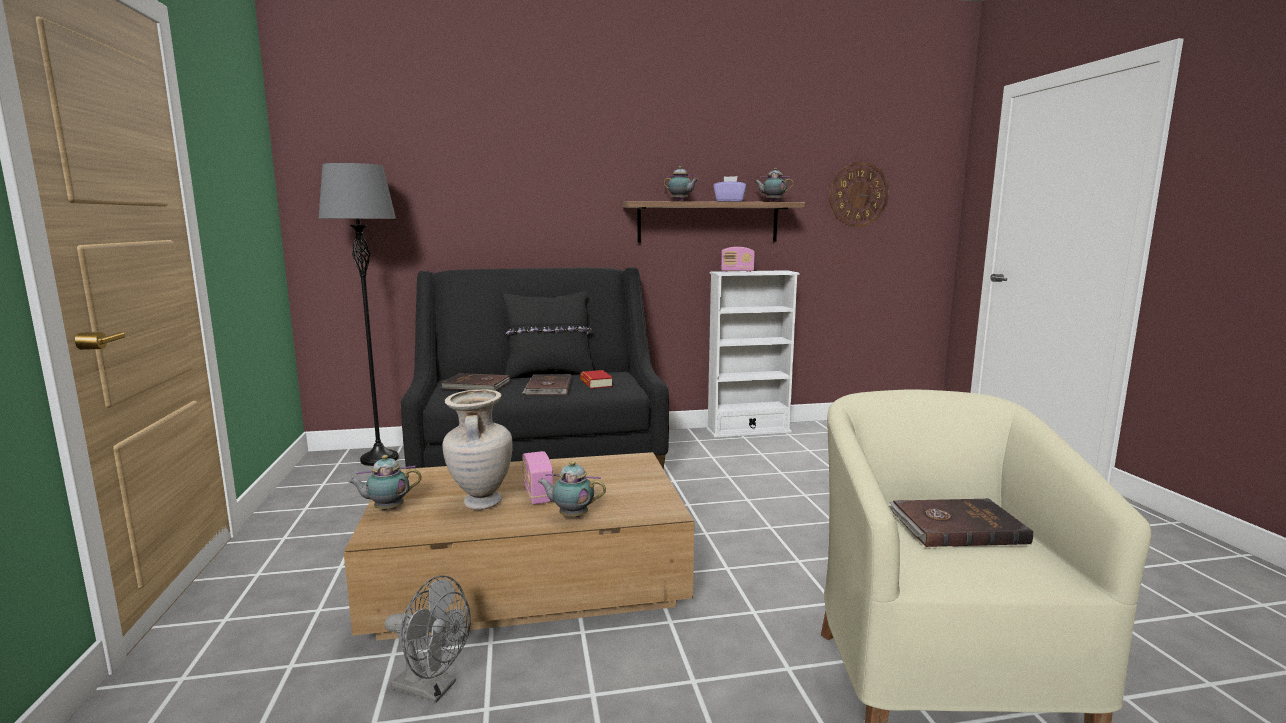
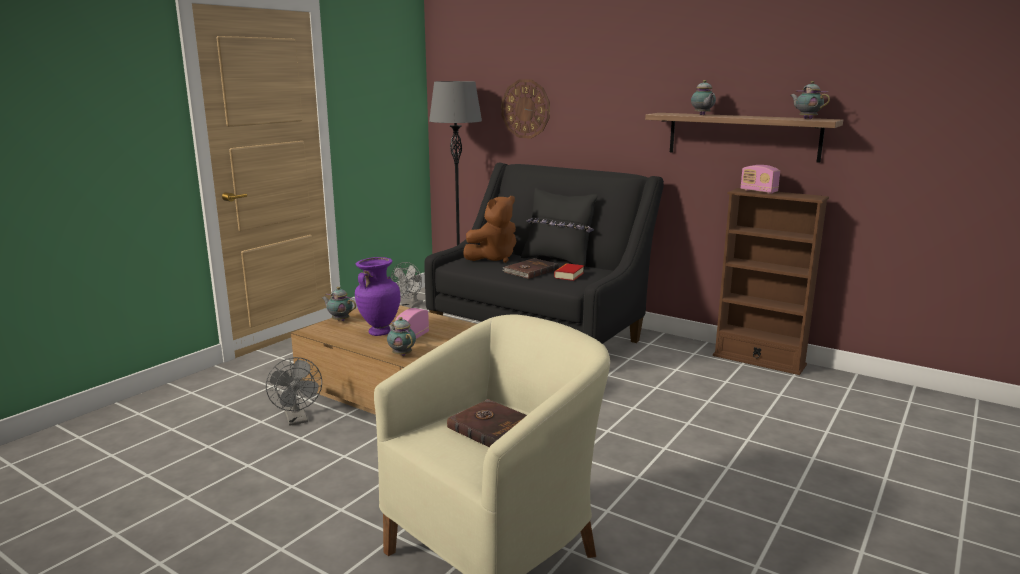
camera: 45 degrees right, 5 degrees up
(325, 484) = (410, 306): none -> grey fan
(476, 386) = (493, 258): brown book -> brown plush toy
(481, 503) = (379, 332): beige vase -> purple vase
(729, 201) = (756, 117): purple tissue box -> none
(748, 431) = (759, 360): white bookcase -> brown bookcase
(858, 194) = (941, 112): wall clock -> wall clock (525, 109)

